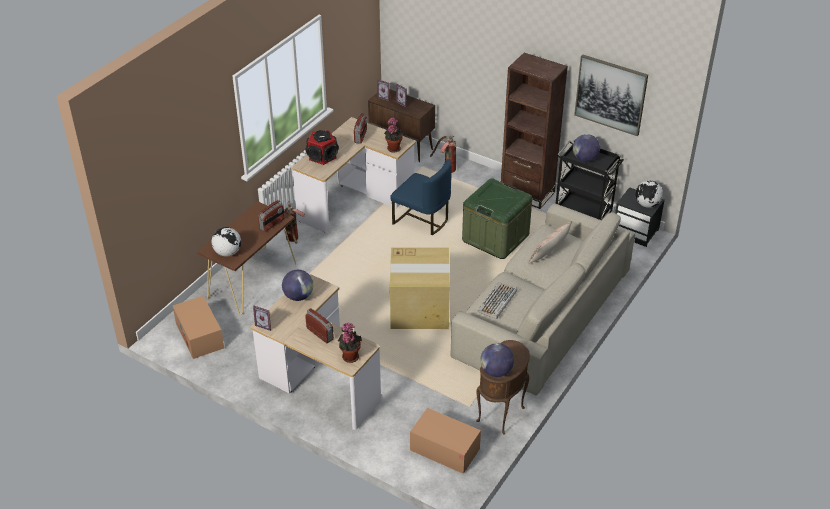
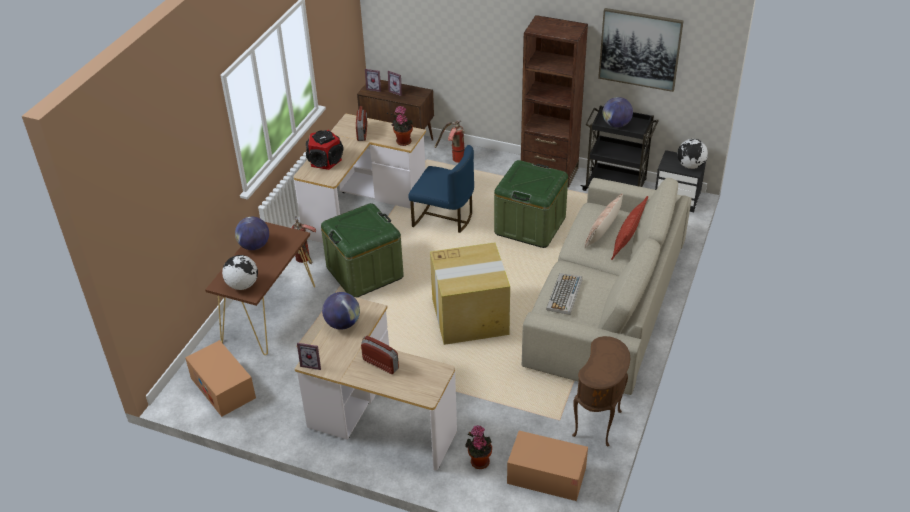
camera: 10 degrees left, 0 degrees up
(272, 224) = (286, 244): radio -> none
(341, 257) = (365, 272): none -> green storage box
(350, 356) = (424, 385): potted plant -> potted plant (479, 460)
(496, 371) = (598, 376): globe -> globe (254, 246)
(568, 263) = (627, 241): none -> pillow

